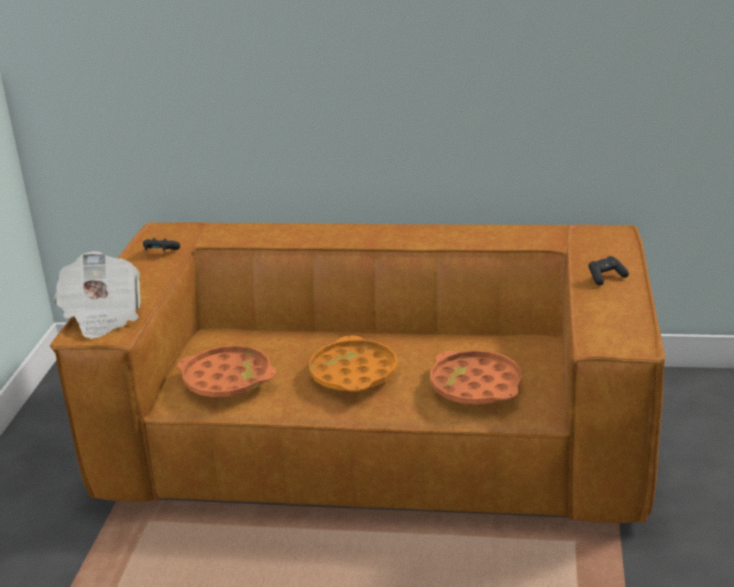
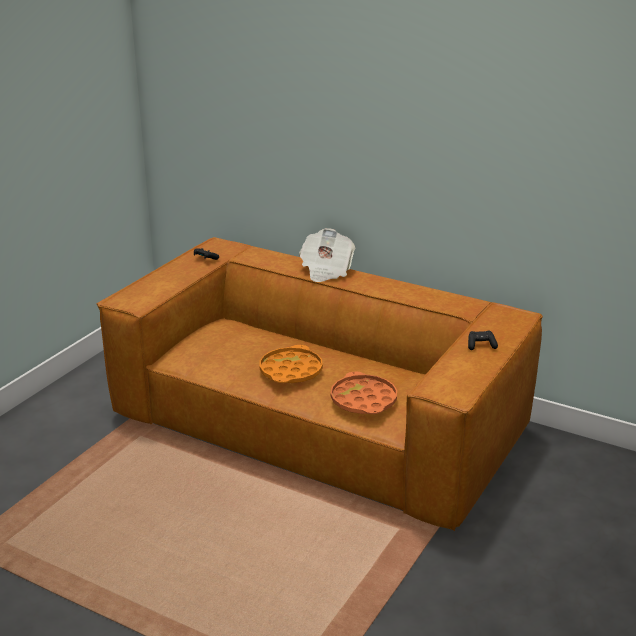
camera: 20 degrees right, 0 degrees up
(102, 316) = (139, 292): newspaper -> newspaper (326, 270)
(227, 379) = (210, 354): orange tray -> none

